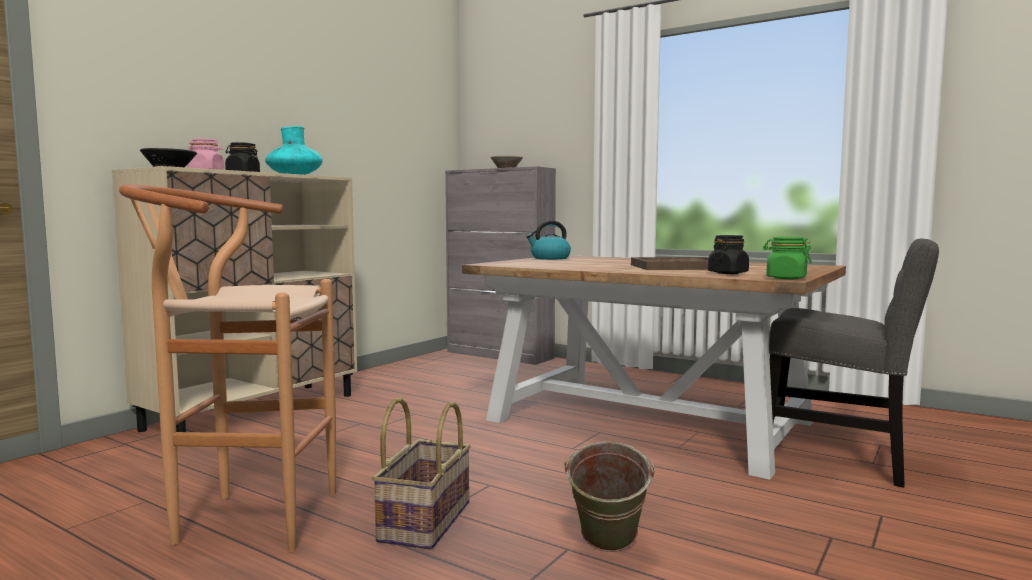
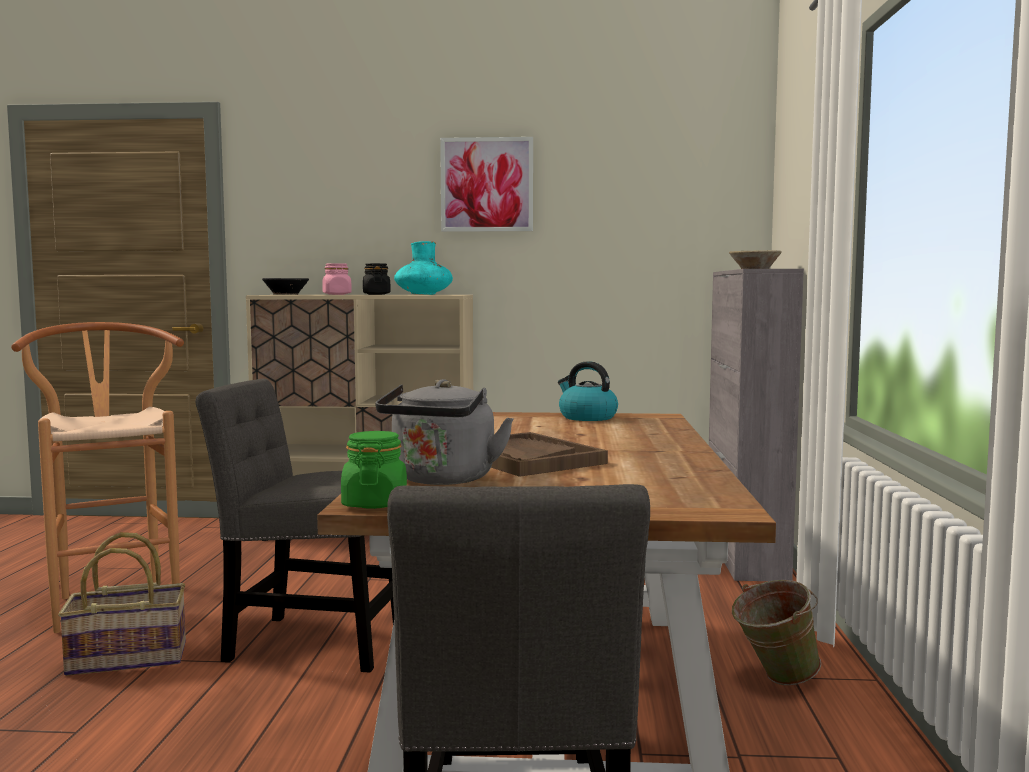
camera: 60 degrees right, 0 degrees up
(306, 82) = (487, 185): none -> picture
(486, 459) = (308, 643): none -> grey chair
(607, 550) = (76, 751): green bucket -> green bucket (774, 680)
(728, 273) = (442, 480): black jar -> grey kettle

